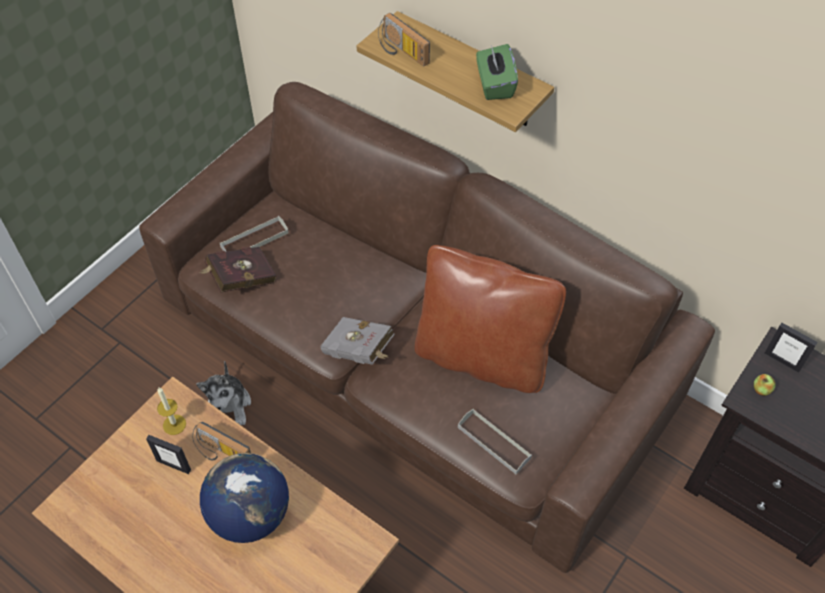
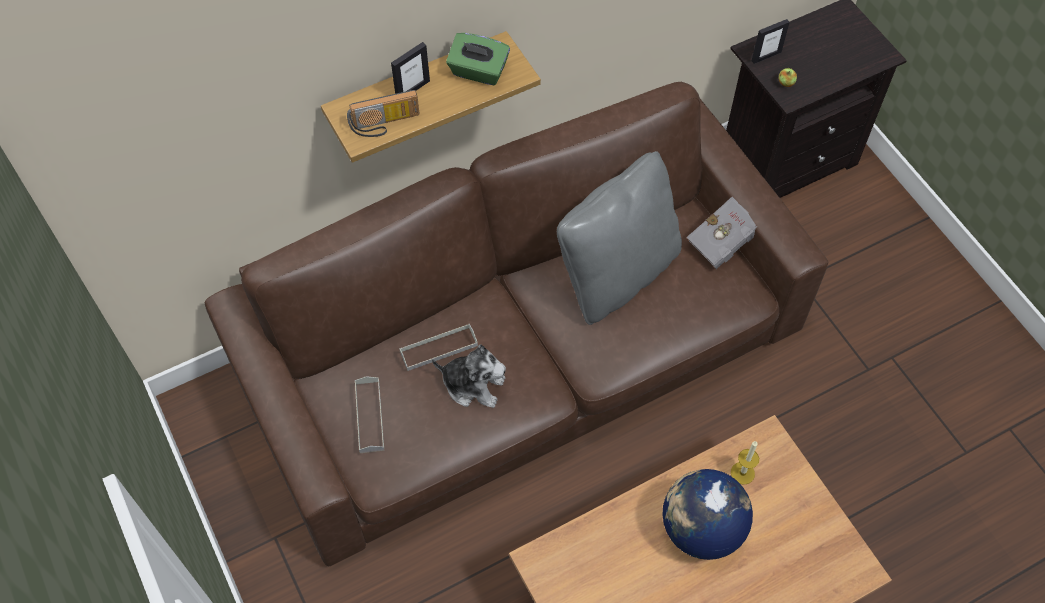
camera: 65 degrees left, 5 degrees up
(174, 424) = (569, 568): candle -> candle (742, 473)
(174, 465) = (617, 582): picture frame -> picture frame (412, 89)
(221, 453) = (623, 534): radio -> none
(229, 405) = (498, 545): plush toy -> plush toy (473, 385)
(239, 279) = (417, 448): red book -> none
(360, 352) = (562, 371): grey book -> grey book (724, 242)
(482, 356) = (617, 274): brown pillow -> grey pillow
(494, 442) = (713, 302): grey tray -> grey tray (438, 348)

